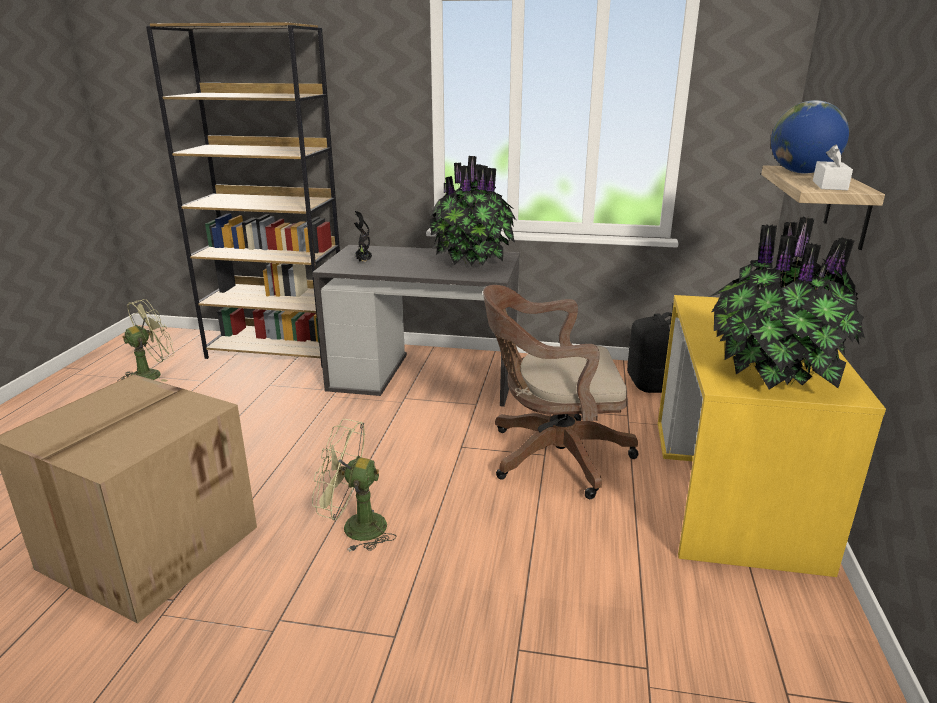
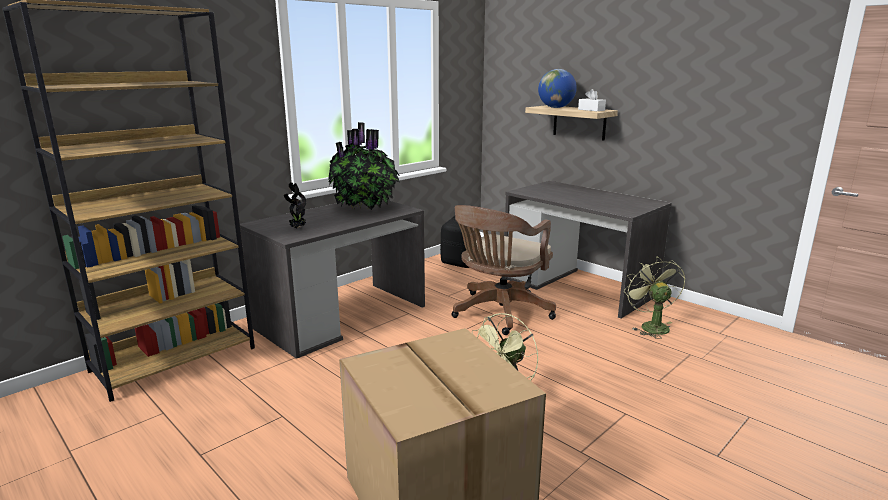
camera: 55 degrees left, 5 degrees down
(152, 374) = (82, 442): green fan -> green fan (650, 326)
(733, 488) = (578, 286): yellow desk -> grey desk
(772, 375) = (624, 205): potted plant -> none

